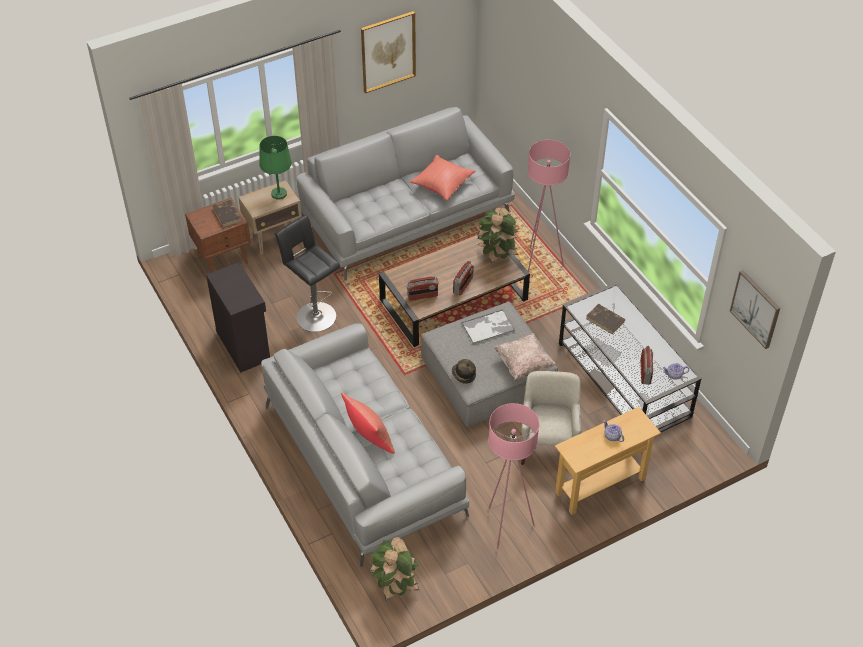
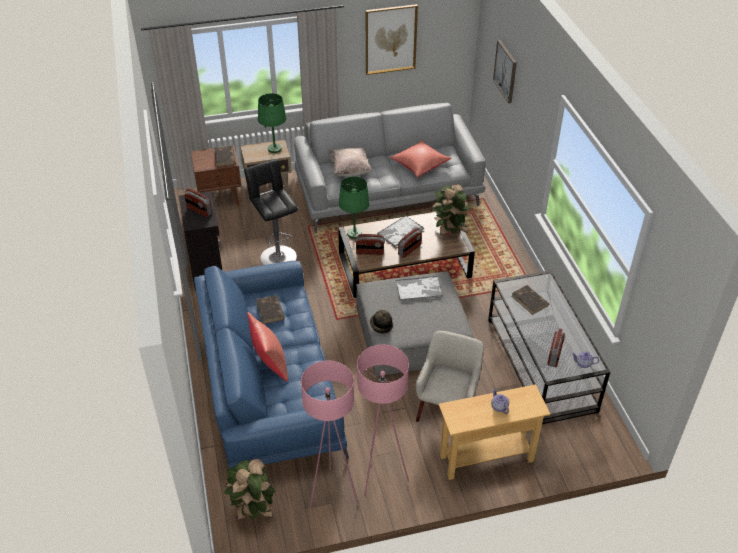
camera: 15 degrees right, 5 degrees down
(236, 288) = (199, 211): none -> radio
(347, 383) = (270, 311): none -> brown book
(362, 458) = (270, 384): grey sofa -> blue sofa
(399, 278) = (354, 234): none -> green table lamp
(446, 266) = (400, 232): none -> tray
(523, 365) = (441, 327): beige pillow -> beige pillow (350, 170)
(540, 262) = (493, 249): pink floor lamp -> pink floor lamp (332, 492)
(756, 308) = (670, 301): picture -> picture (506, 71)

